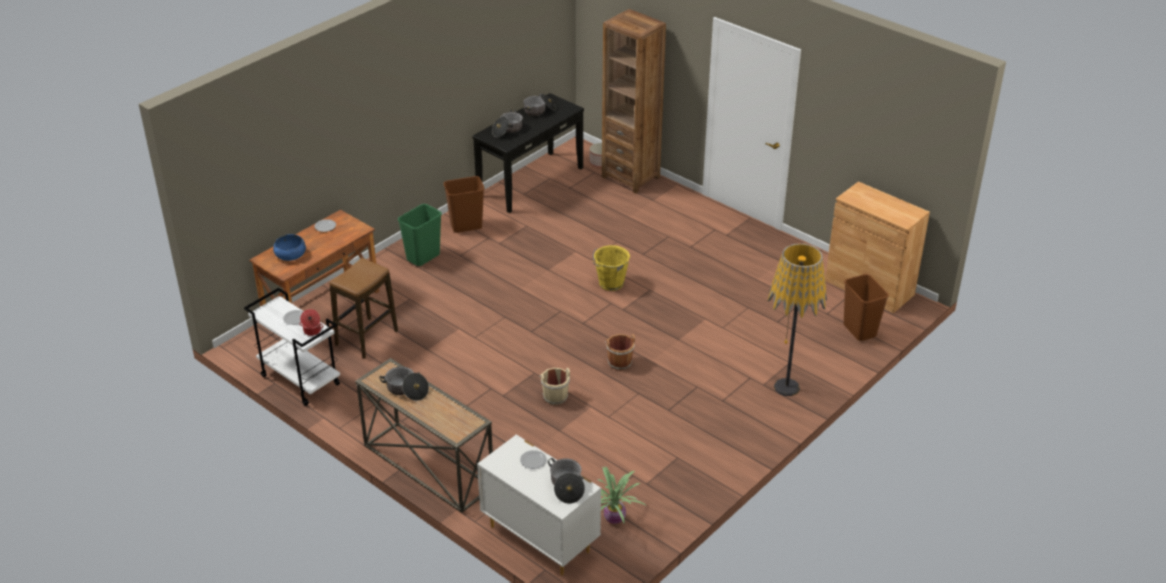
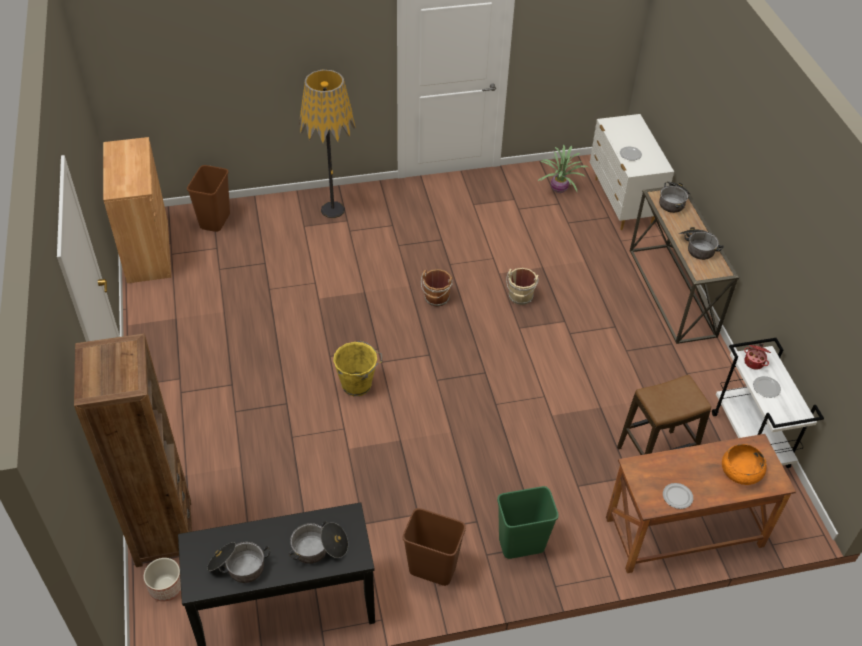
camera: 145 degrees left, 10 degrees up
(290, 254) = (741, 471): blue bowl -> orange bowl
(566, 486) = (620, 129): cooking pot -> cooking pot (673, 202)

